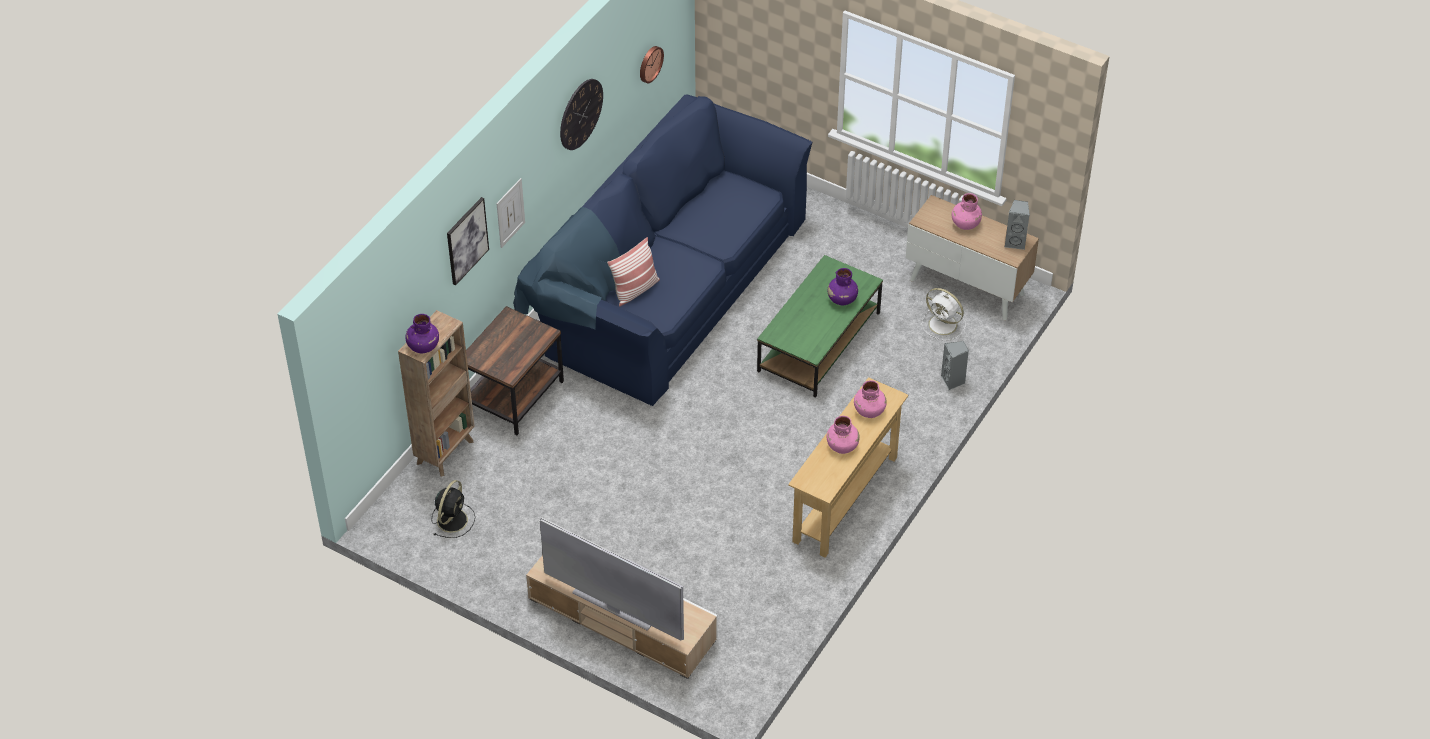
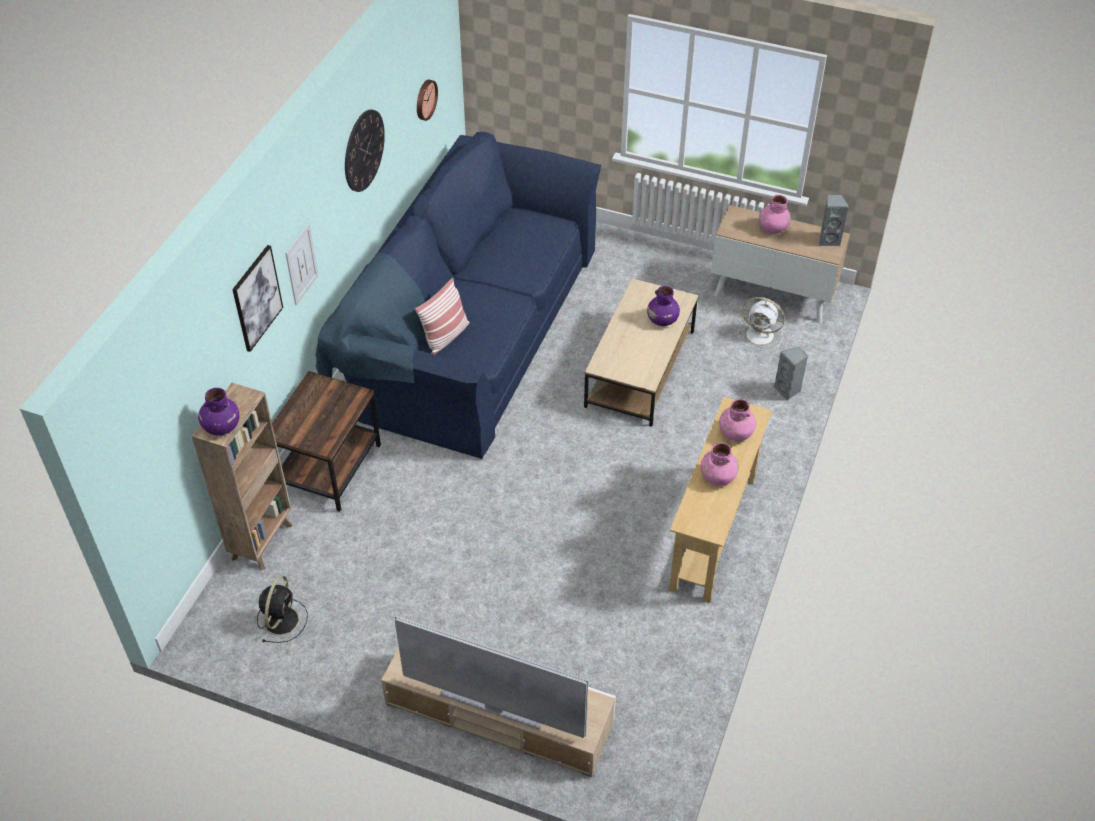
camera: 10 degrees left, 0 degrees up
(818, 341) = (639, 368): green coffee table -> beige coffee table

